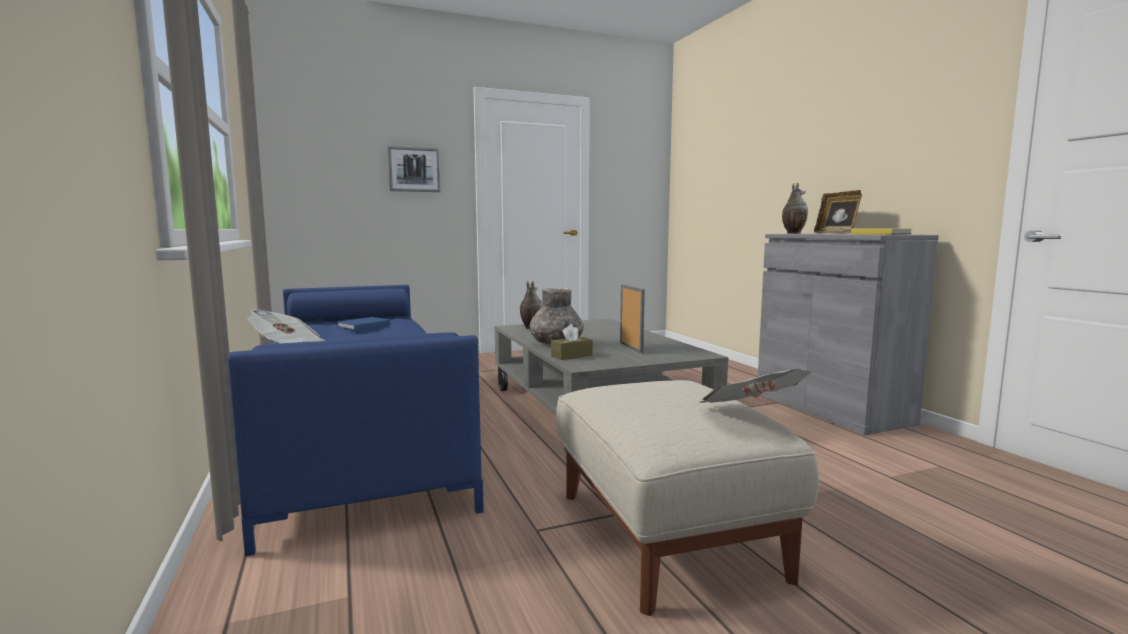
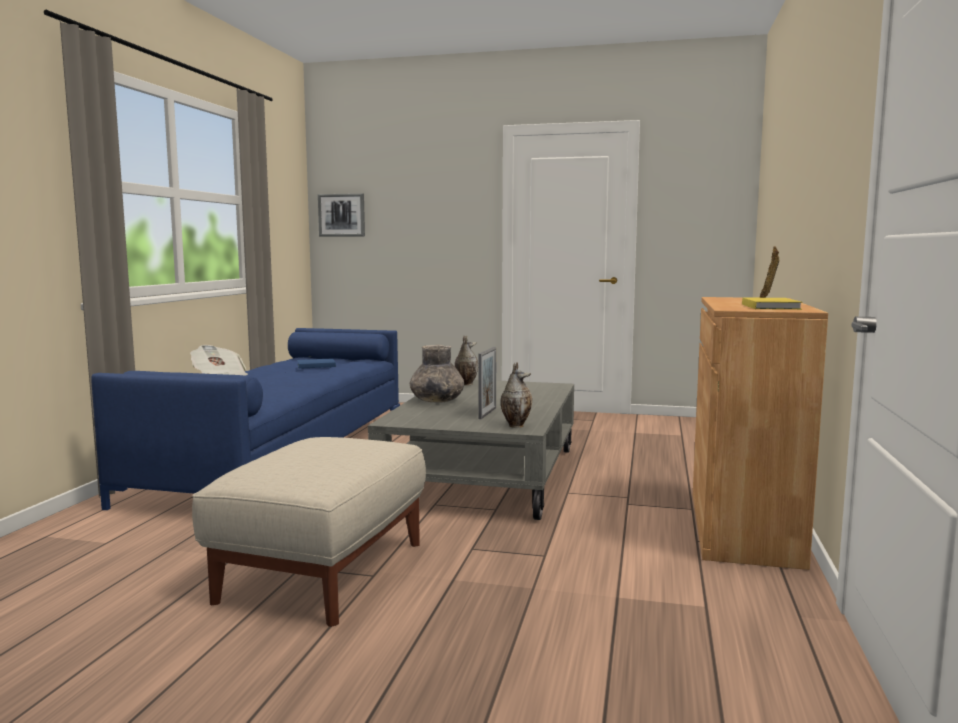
camera: 35 degrees right, 0 degrees up
(414, 169) = (441, 215): picture -> picture (341, 215)
(571, 356) = (413, 412): brown tissue box -> none
(751, 415) = (333, 473): newspaper -> none
(793, 233) = (734, 297): vase -> vase (516, 425)
(831, 408) = (743, 527): grey cabinet -> brown cabinet

